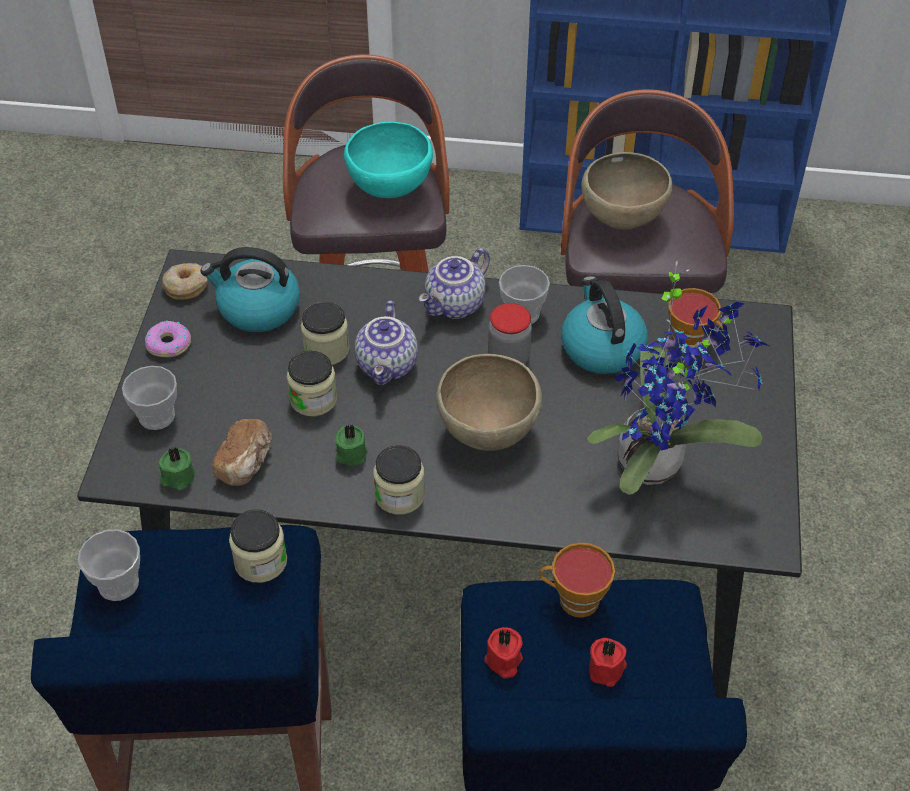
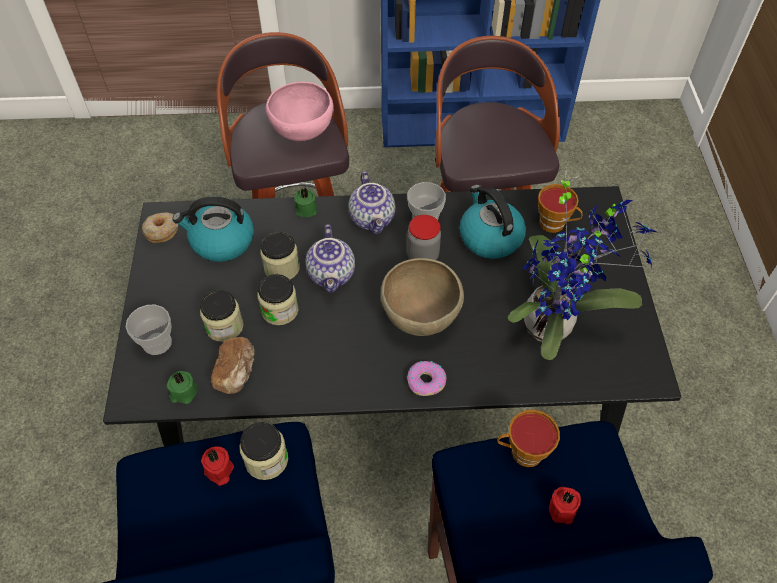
camera: 10 degrees left, 5 degrees up
(118, 584) = (151, 499): cup -> none
(168, 344) = (156, 281): donut -> donut (426, 381)
(351, 453) = (318, 351): green candle -> green candle (305, 209)
(390, 189) = (303, 133): turquoise bowl -> pink bowl
(399, 495) = (363, 381): jar -> jar (224, 326)
(455, 305) = (373, 219): teapot -> teapot turned 45 degrees counterclockwise
(503, 661) = (480, 516): red candle -> red candle (219, 471)
(623, 220) = (478, 136): brown bowl -> none

